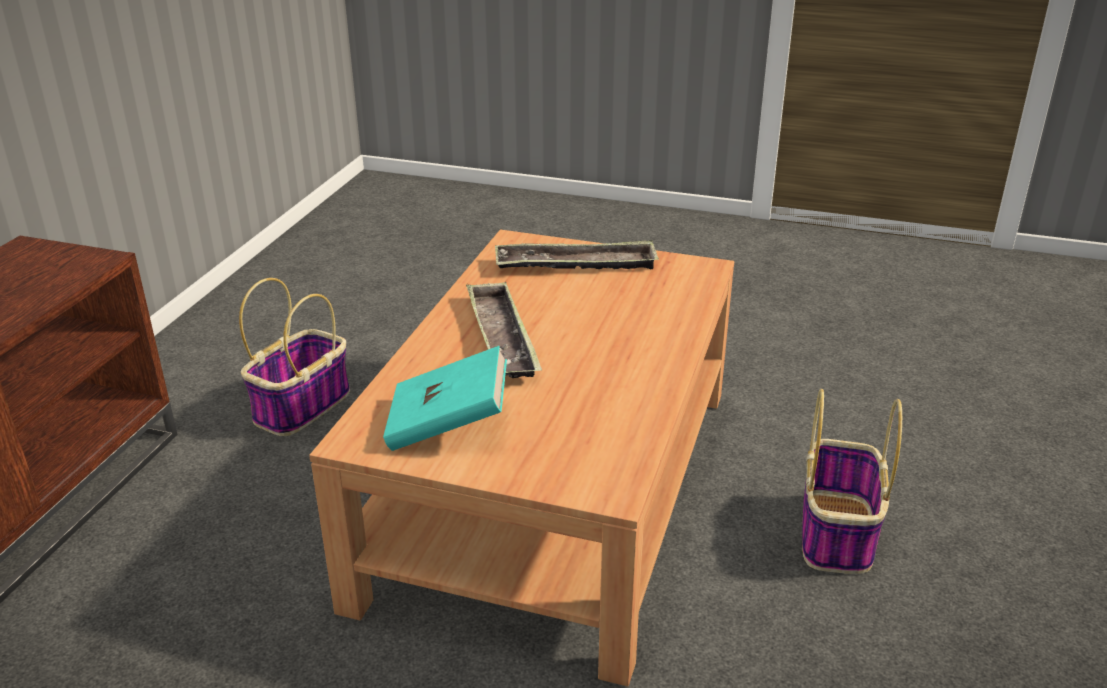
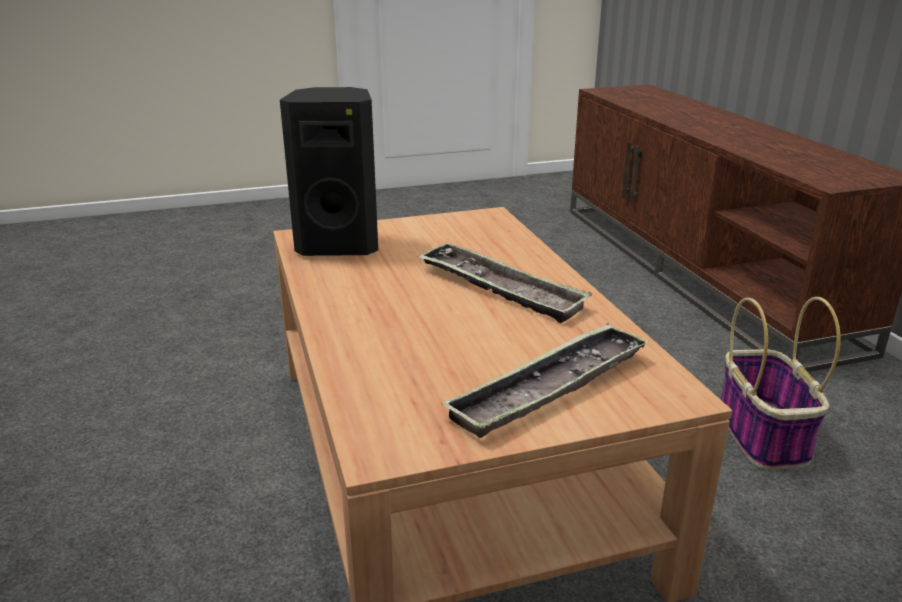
camera: 145 degrees right, 5 degrees down
(448, 425) = (447, 234): turquoise book -> none
(581, 452) = (339, 245): none -> black speaker
(837, 534) = (148, 533): basket -> none

